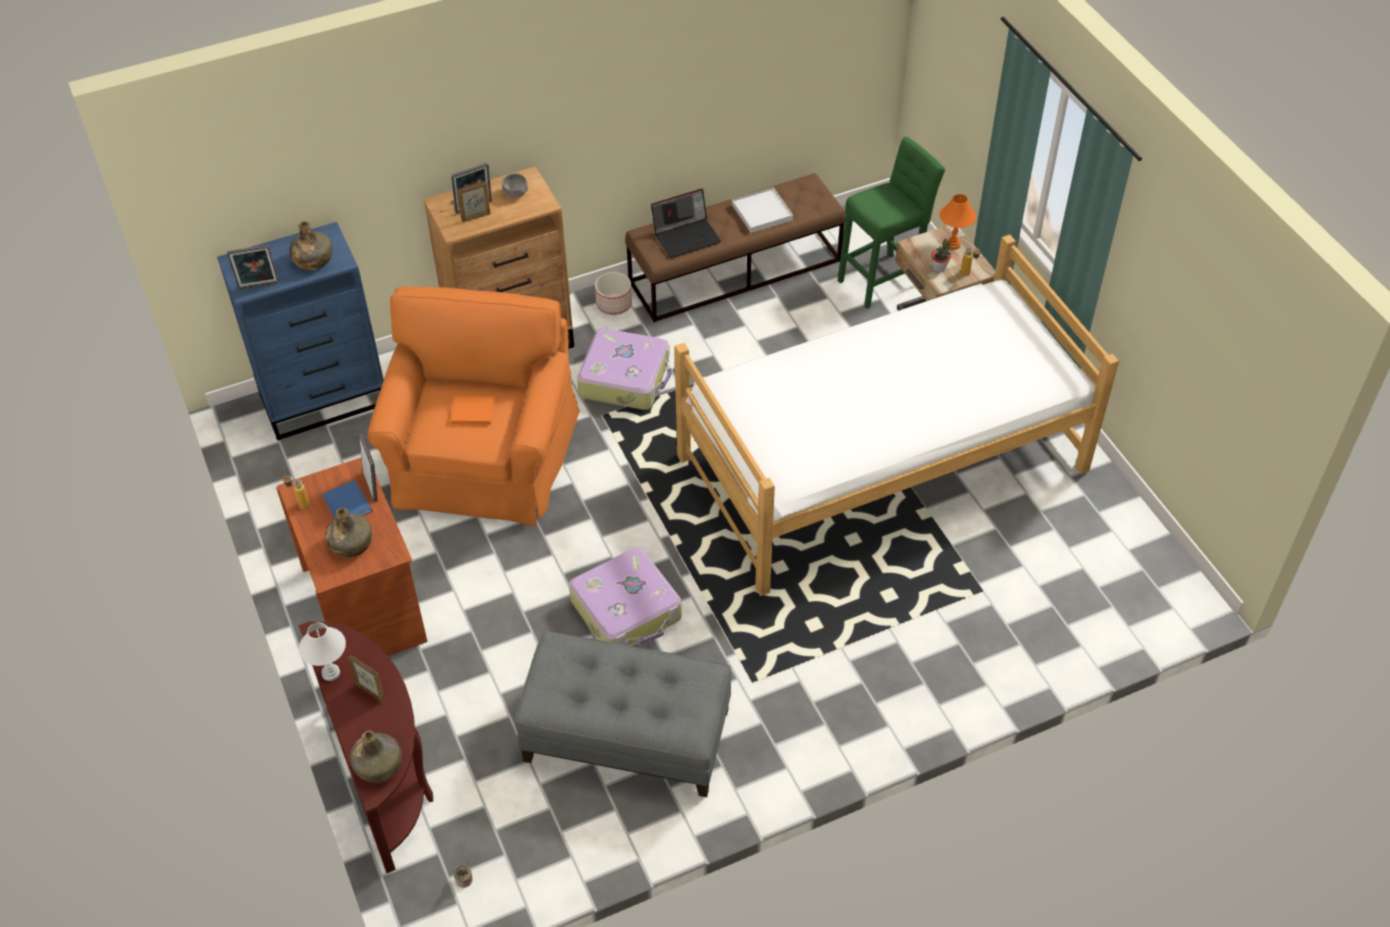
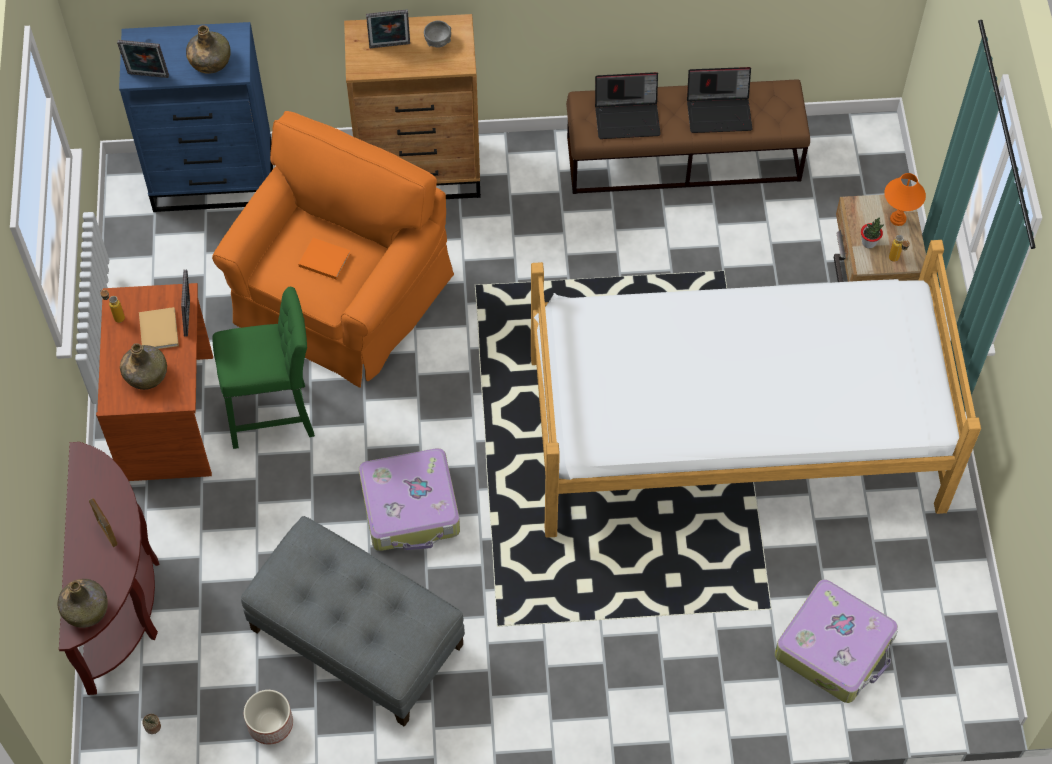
camera: 20 degrees right, 10 degrees up
(331, 673) = (80, 502): white table lamp -> none
(348, 505) = (159, 331): blue book -> beige book
(476, 217) = (387, 58): picture frame -> none
(614, 304) = (541, 160): planter -> planter (271, 724)
(625, 378) = (517, 250): suitcase -> suitcase (835, 647)
(762, 212) = (719, 112): white tray -> laptop
(883, 280) = (836, 218): green stool -> green stool (275, 416)

